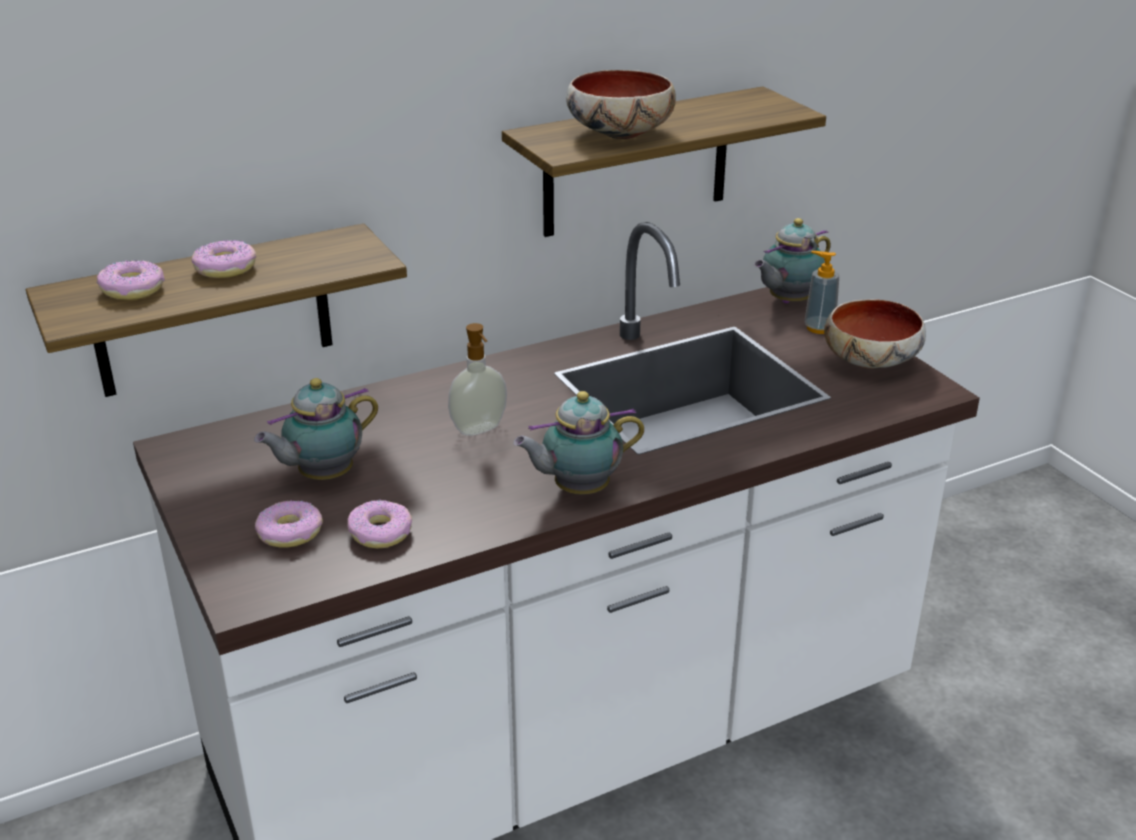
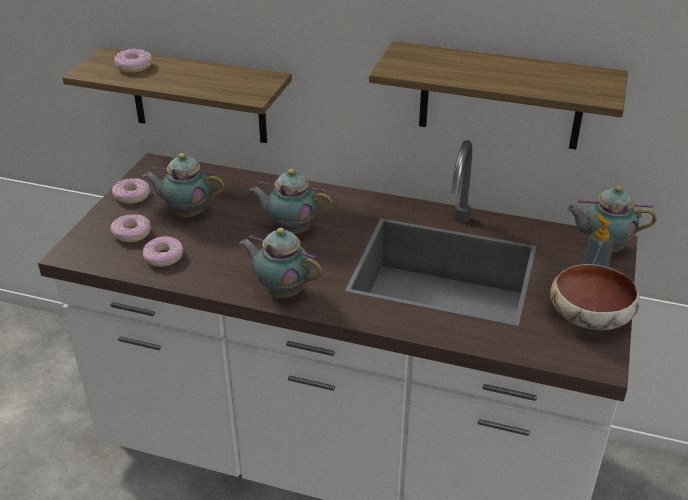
camera: 45 degrees right, 5 degrees up
(225, 268) = (186, 72): donut -> donut (132, 196)
(480, 429) = (291, 230): soap dispenser -> teapot
(618, 134) = (451, 69): bowl -> none

